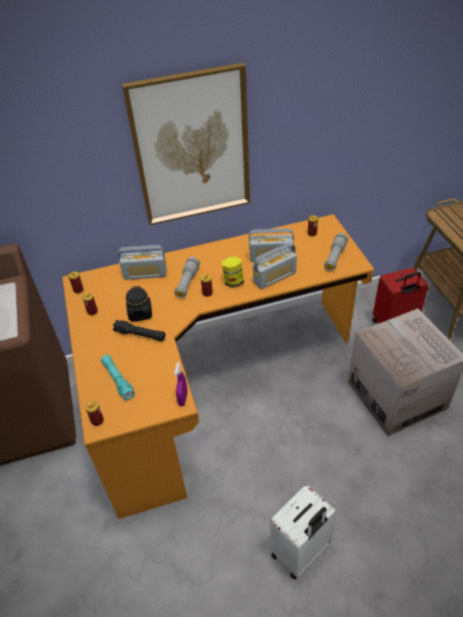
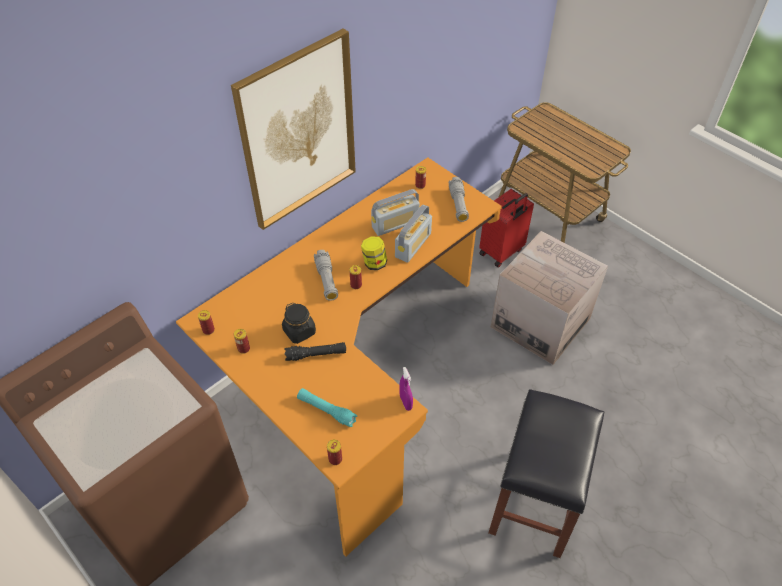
camera: 30 degrees left, 5 degrees up
(145, 274) = (273, 286): radio -> none
(300, 552) = (535, 504): white suitcase -> black stool

